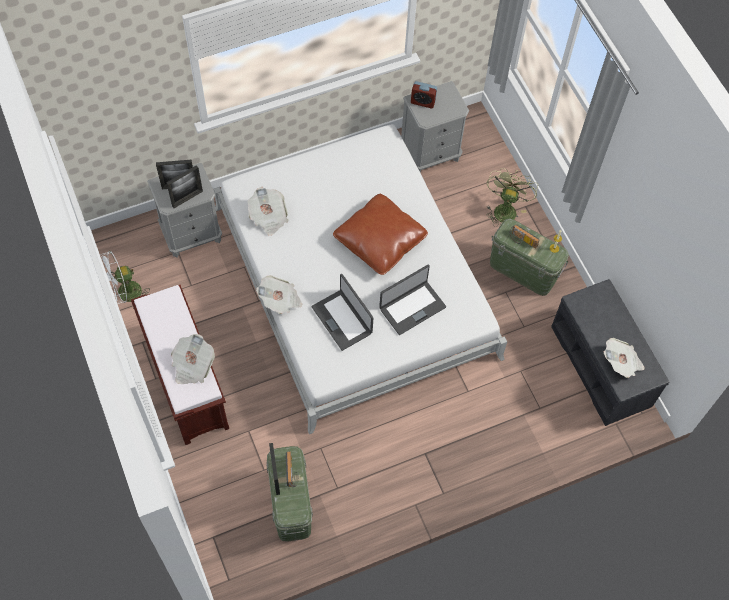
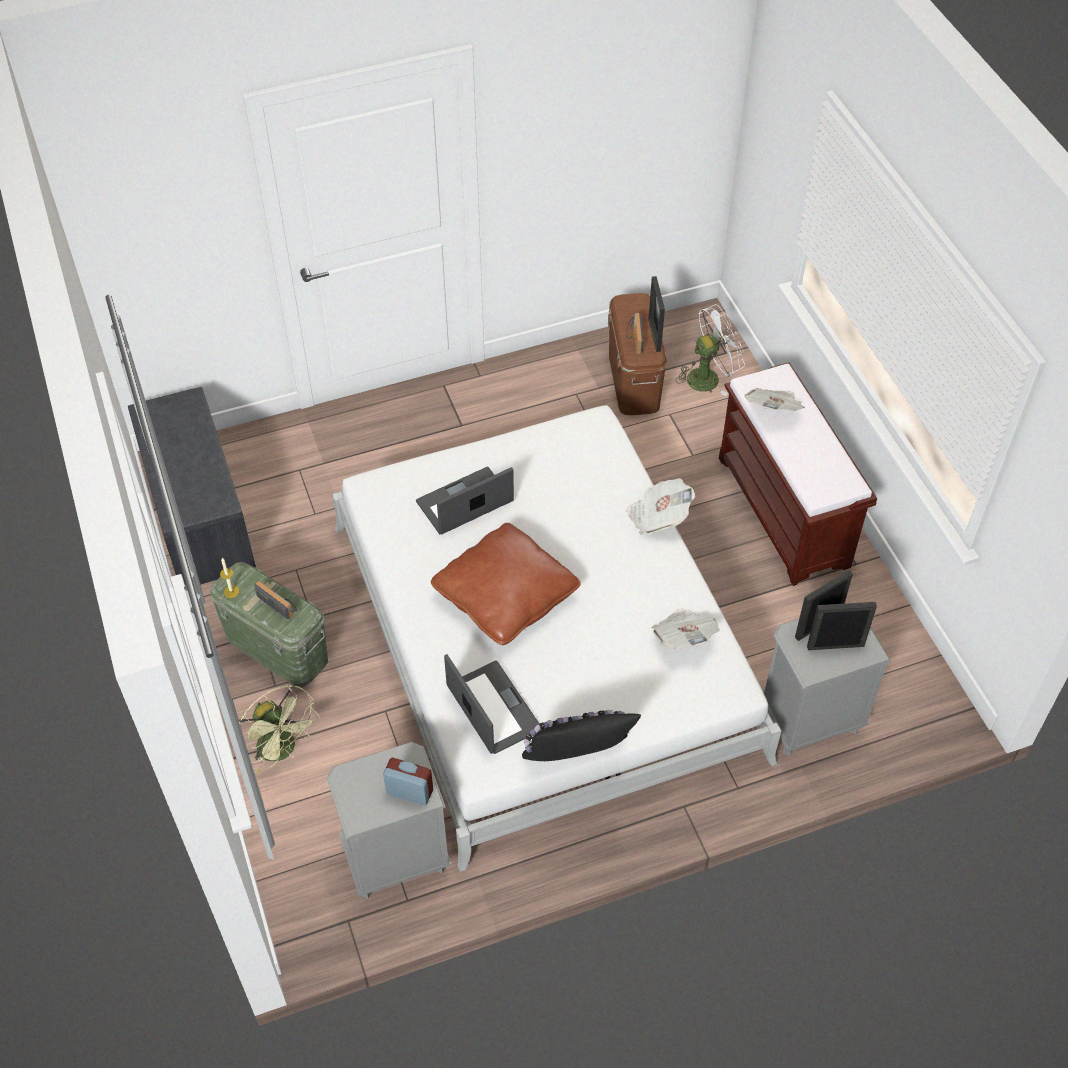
camera: 175 degrees left, 10 degrees down
(124, 294) = (897, 629): white fan -> white fan (709, 377)
(290, 504) = (634, 380): green storage box -> brown storage box
(332, 143) = (578, 762): none -> black pillow
(342, 319) = (567, 488): laptop -> laptop (492, 708)
(505, 208) = (282, 750): green fan -> green fan turned 60 degrees counterclockwise
(621, 363) = (185, 426): newspaper -> none

